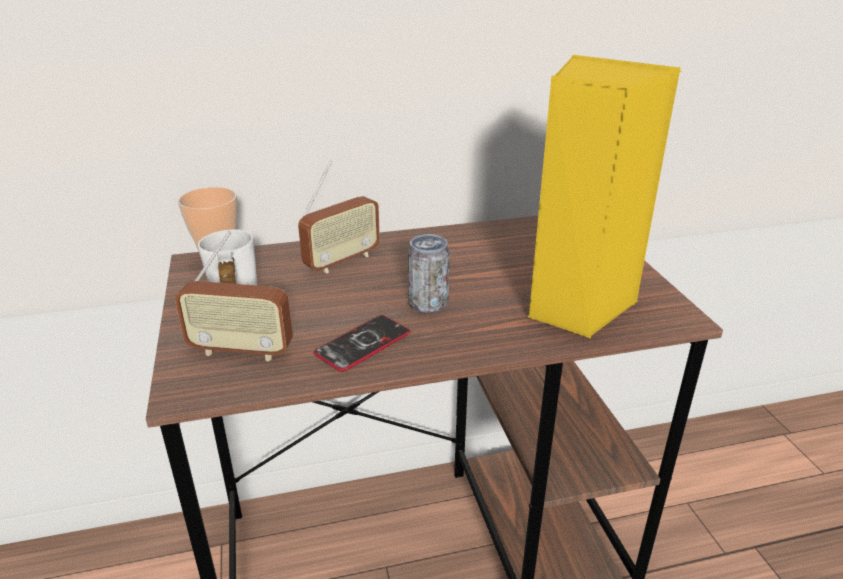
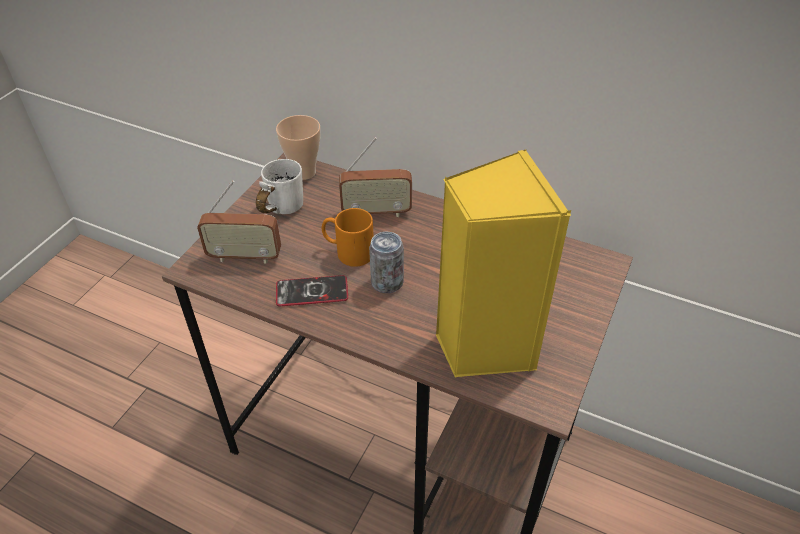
camera: 40 degrees right, 15 degrees up
(241, 351) = (245, 256): radio -> radio turned 45 degrees counterclockwise
(356, 299) = (348, 252): none -> orange mug

